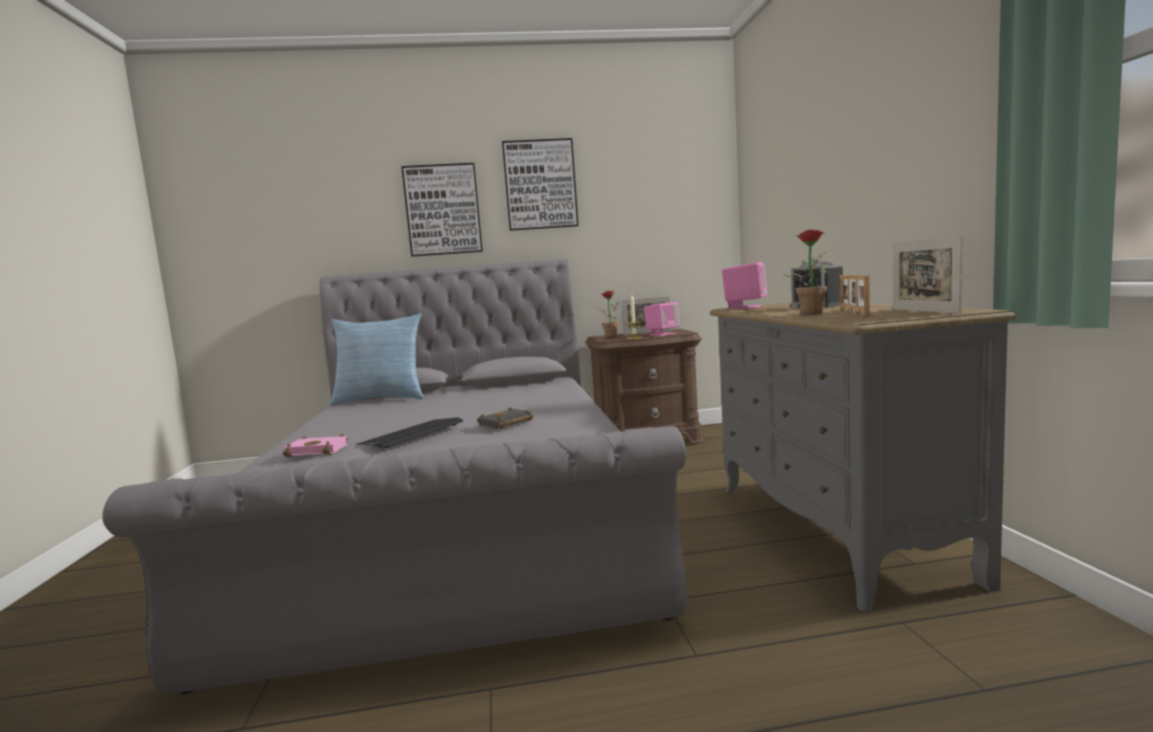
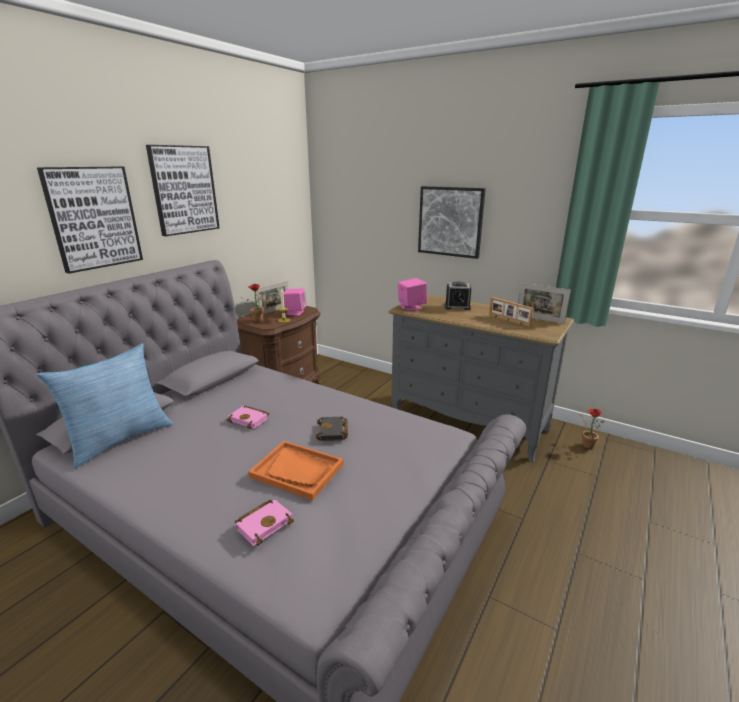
camera: 50 degrees left, 15 degrees up
(412, 434) = (297, 471): keyboard -> orange tray
(472, 405) = (250, 419): none -> pink book
(810, 313) = (486, 321): potted plant -> potted plant (585, 445)
(861, 176) = (450, 221): none -> picture

